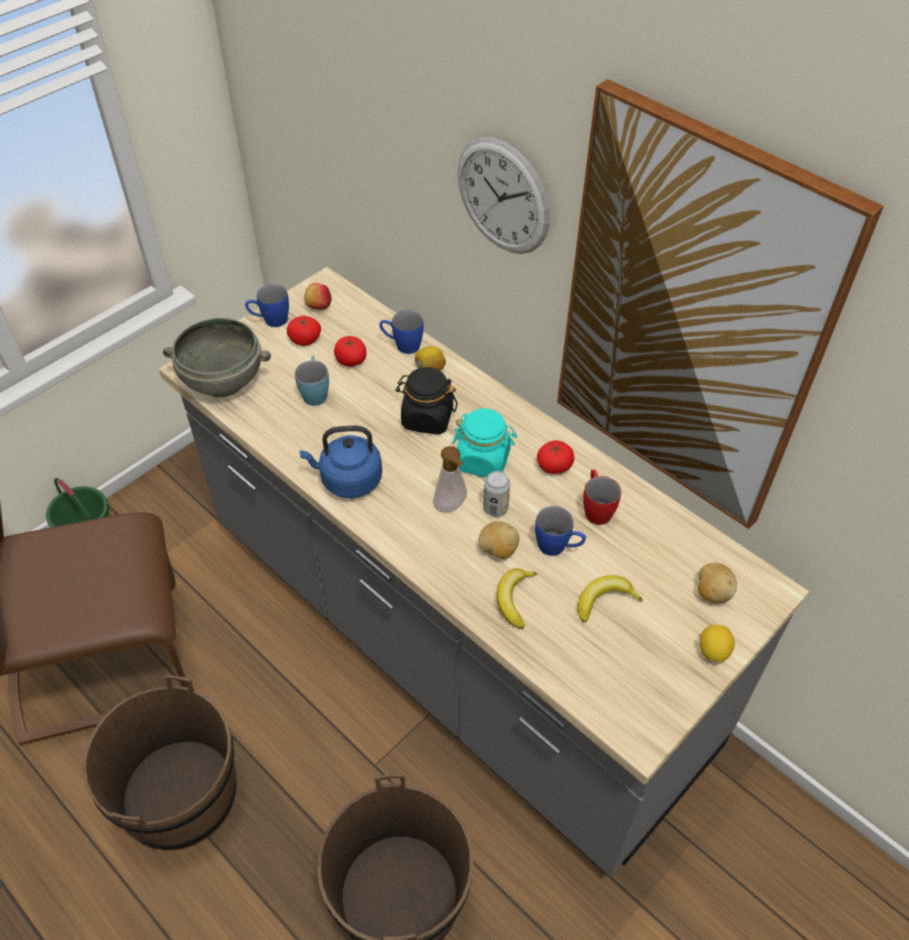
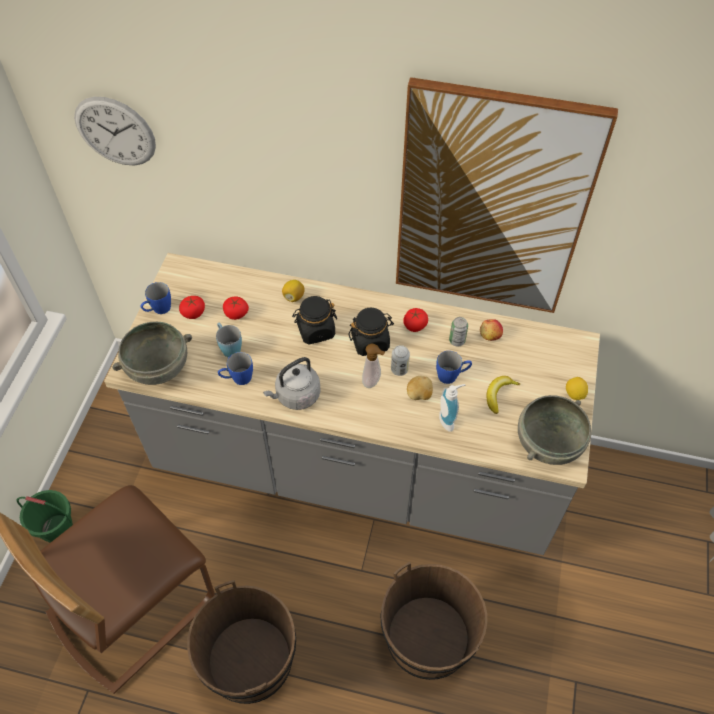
camera: 30 degrees left, 5 degrees up
(318, 305) = (184, 284): apple -> apple (490, 335)
(348, 480) = (296, 396): blue kettle -> grey kettle
(402, 345) = (263, 287): blue mug -> blue mug (237, 379)
(483, 460) = (370, 342): turquoise jar -> black jar
(503, 196) = (329, 166): wall clock -> wall clock (115, 132)
(514, 599) = (449, 420): banana -> soap dispenser
(596, 508) = (457, 341): red mug -> can
(628, 695) = (547, 442): none -> grey bowl
(712, 592) = (552, 360): potato -> none

